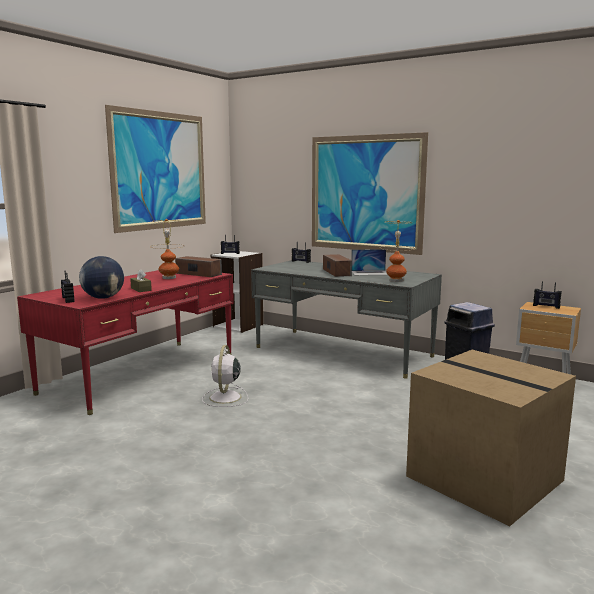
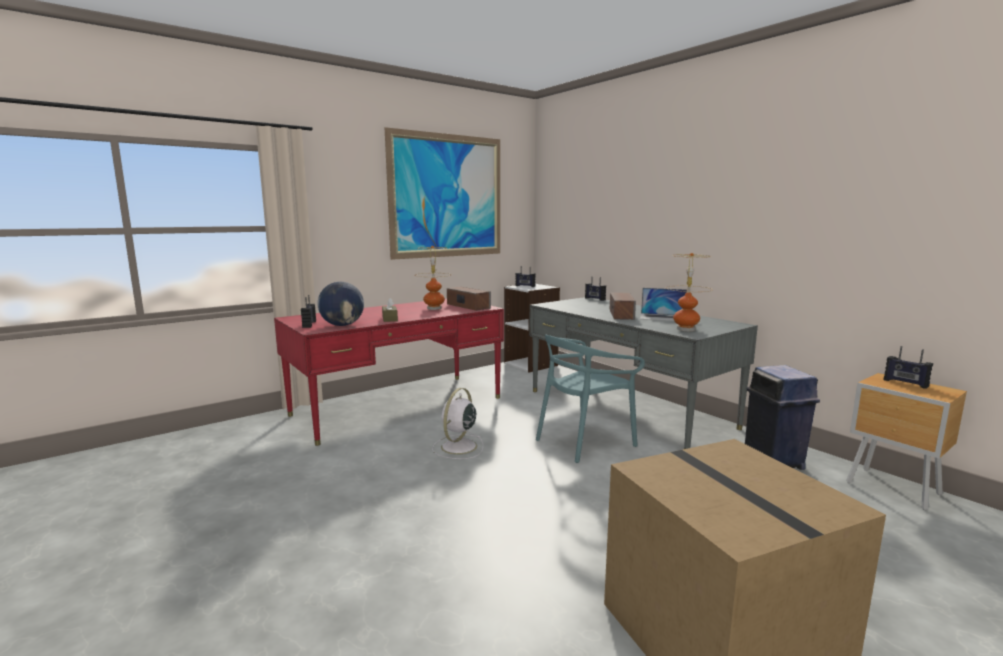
camera: 20 degrees right, 0 degrees up
(325, 380) = (584, 441): none -> turquoise chair
(365, 193) = (670, 221): picture -> none

